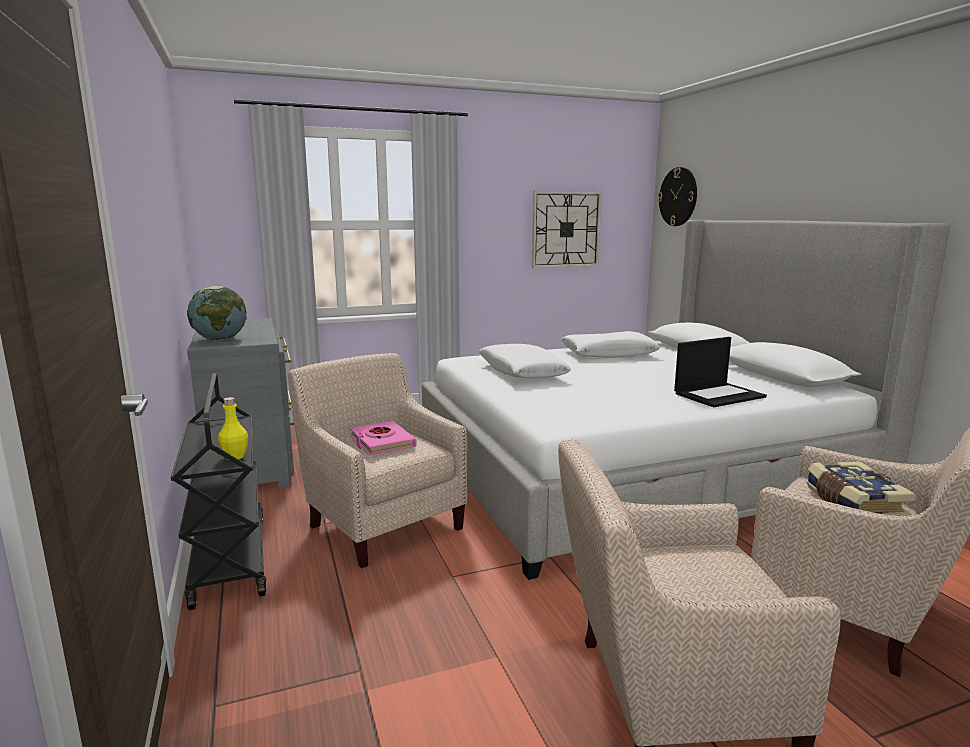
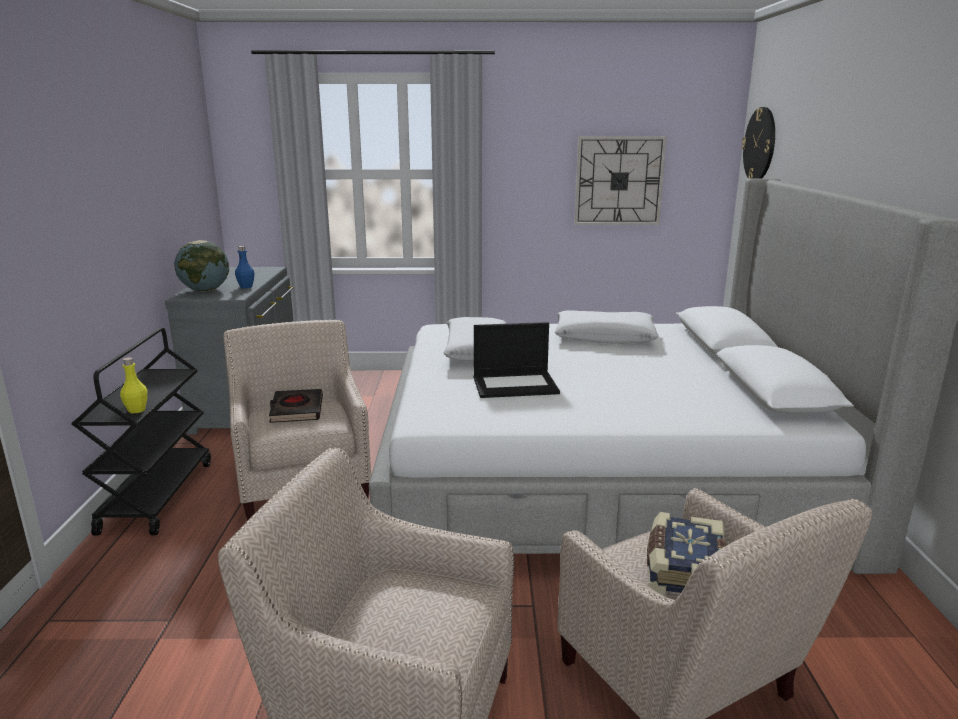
camera: 20 degrees right, 5 degrees up
(260, 334) = (246, 287): none -> blue bottle
(382, 442) = (296, 410): pink book -> black book
(719, 395) = (652, 408): laptop -> laptop (516, 385)

